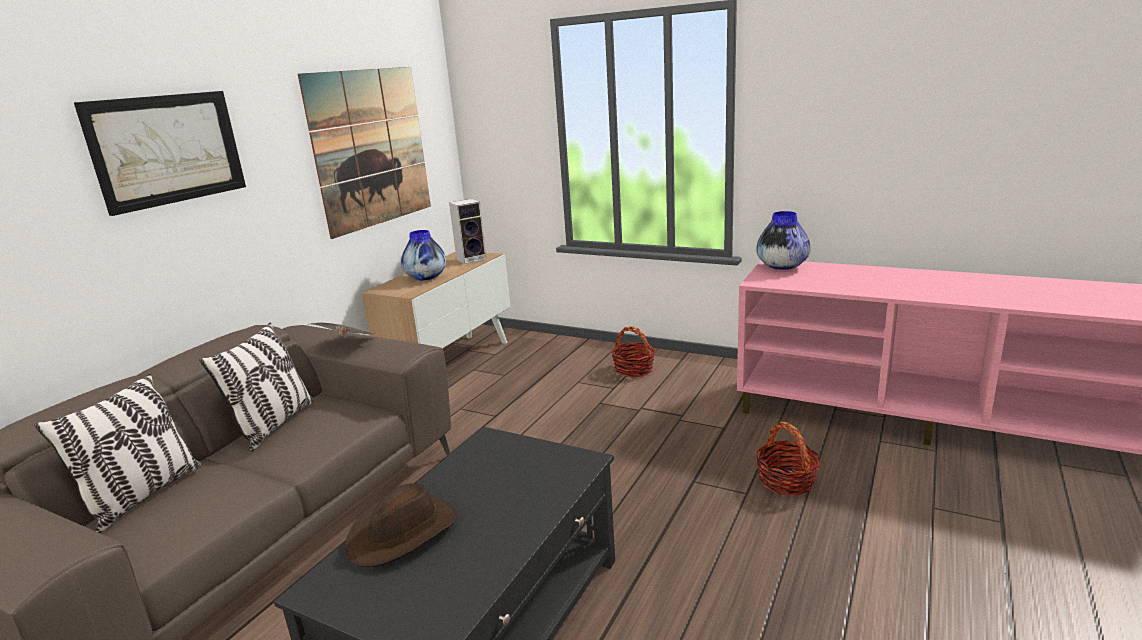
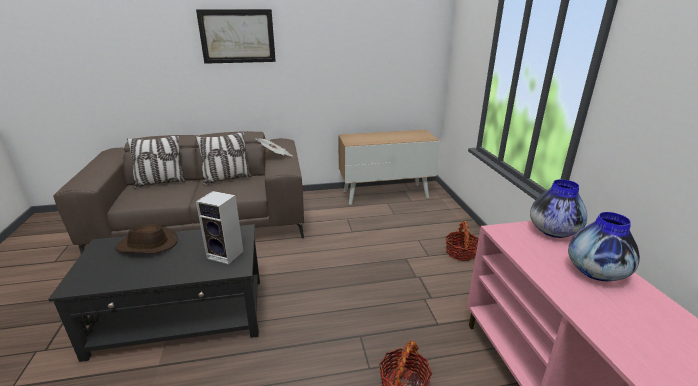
camera: 50 degrees right, 5 degrees up
(371, 148) = (369, 52): picture -> none
(426, 278) = (375, 138): vase -> vase (596, 272)
(472, 259) = (418, 137): speaker -> speaker (227, 254)

